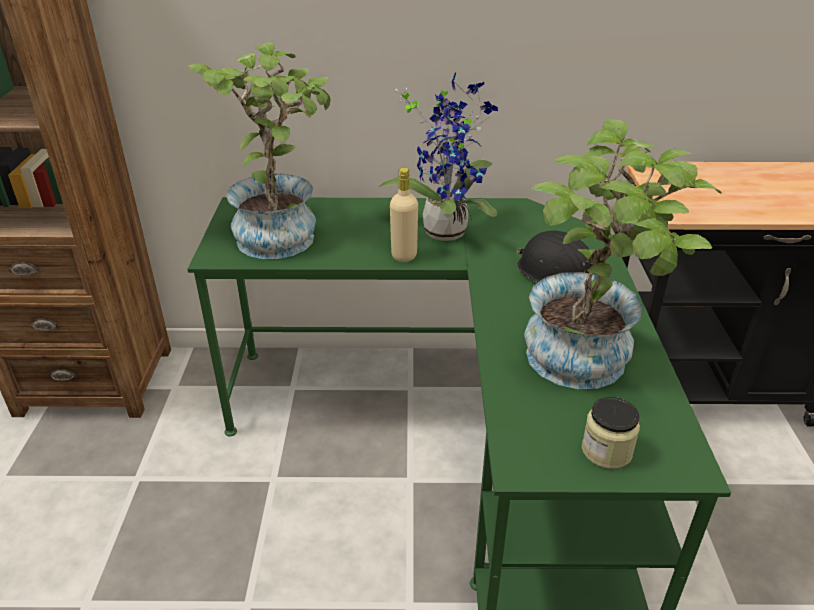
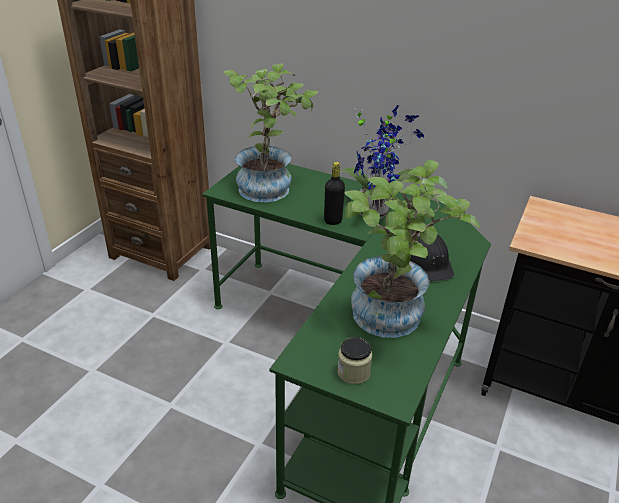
camera: 25 degrees right, 0 degrees up
(404, 255) = (333, 220): beige bottle -> black bottle

